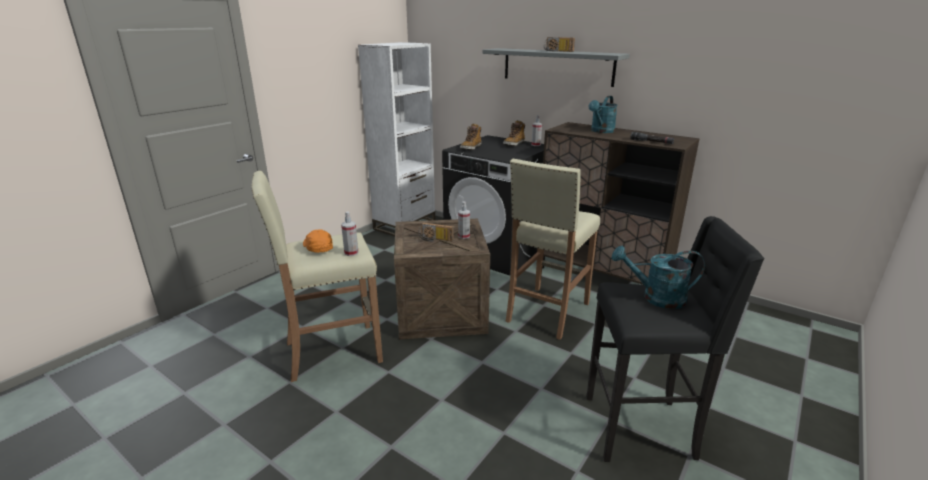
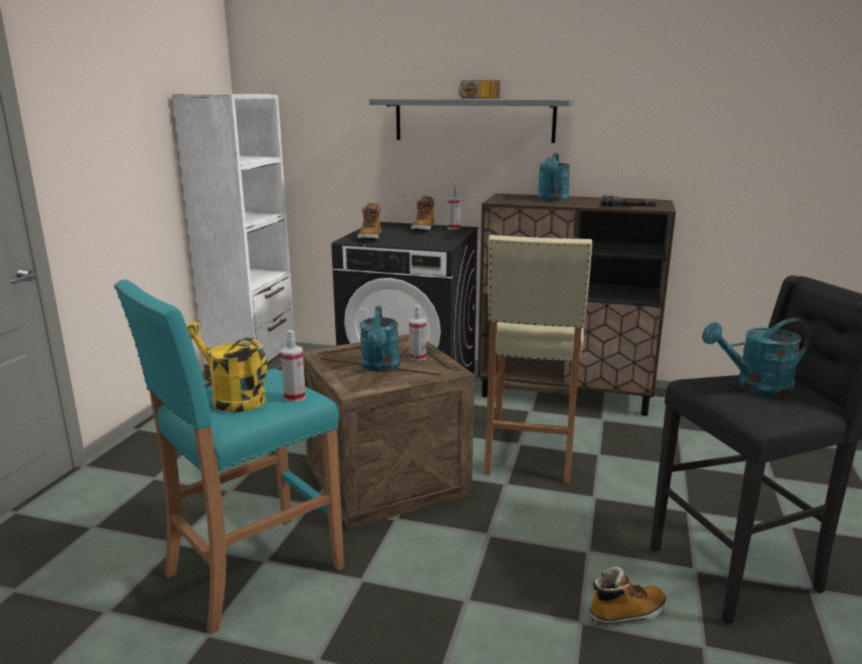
camera: 20 degrees left, 5 degrees down
(317, 248) = (231, 398): orange cap -> yellow watering can
(332, 352) = (252, 571): beige stool -> turquoise stool
(435, 239) = (380, 367): radio -> turquoise watering can
(538, 435) = (626, 613): none -> boot

